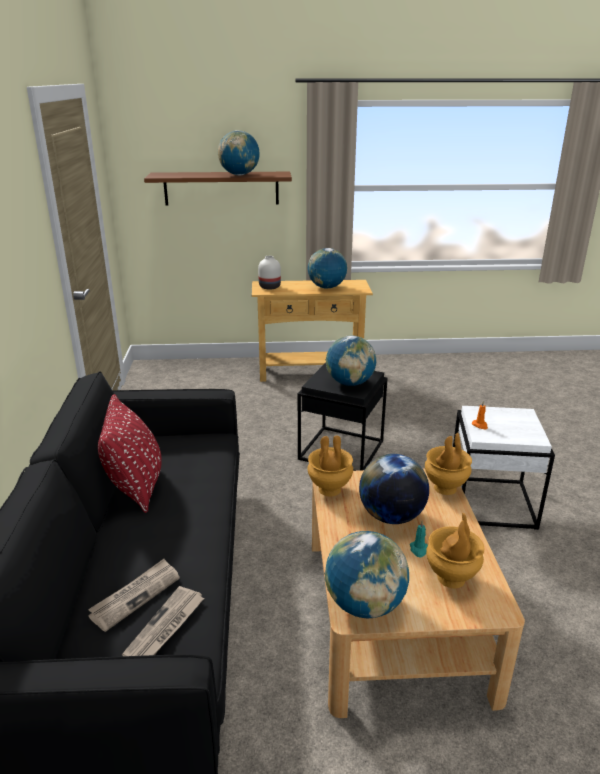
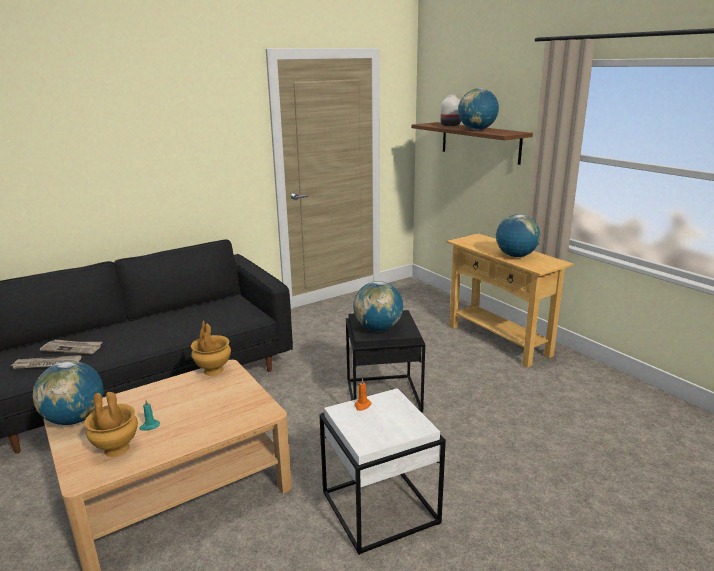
camera: 60 degrees right, 5 degrees down
(136, 486) = (182, 314): red pillow -> none
(270, 287) = (475, 240): white vase -> white vase (450, 125)
(391, 516) = (190, 404): globe -> none
(445, 488) = (249, 419): brown vase -> none

